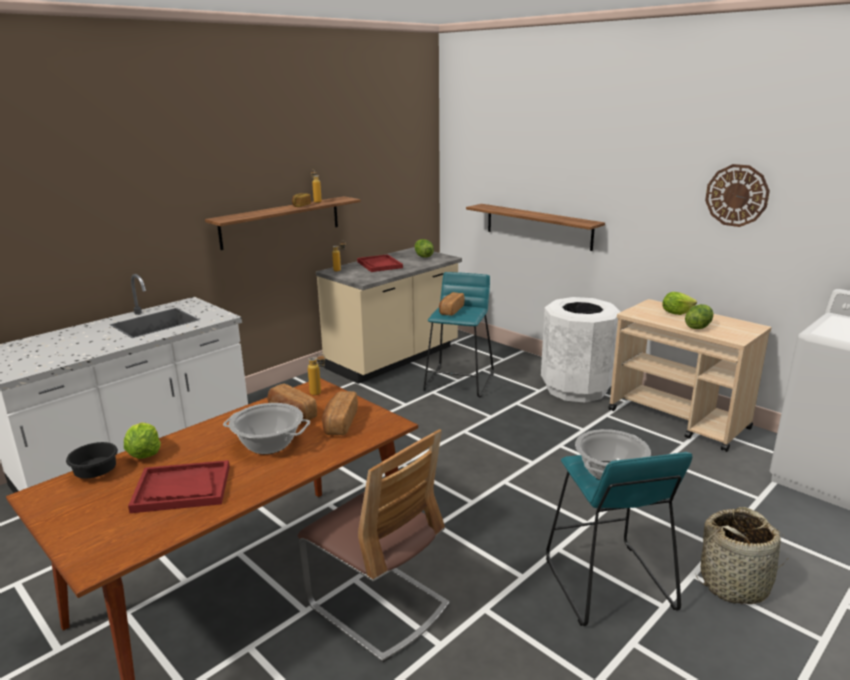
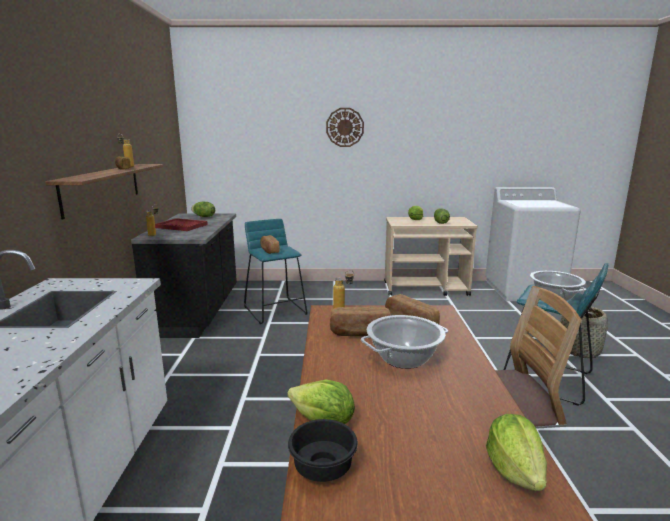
camera: 45 degrees left, 5 degrees down
(151, 531) = (515, 471): none -> lettuce
(182, 489) = (437, 424): red tray -> none
(394, 358) = (198, 312): beige counter -> black counter
(538, 226) = (289, 181): shelf -> none
(576, 388) = (352, 291): white trash can -> none
(736, 195) = (434, 141): wall clock -> wall clock (345, 127)

